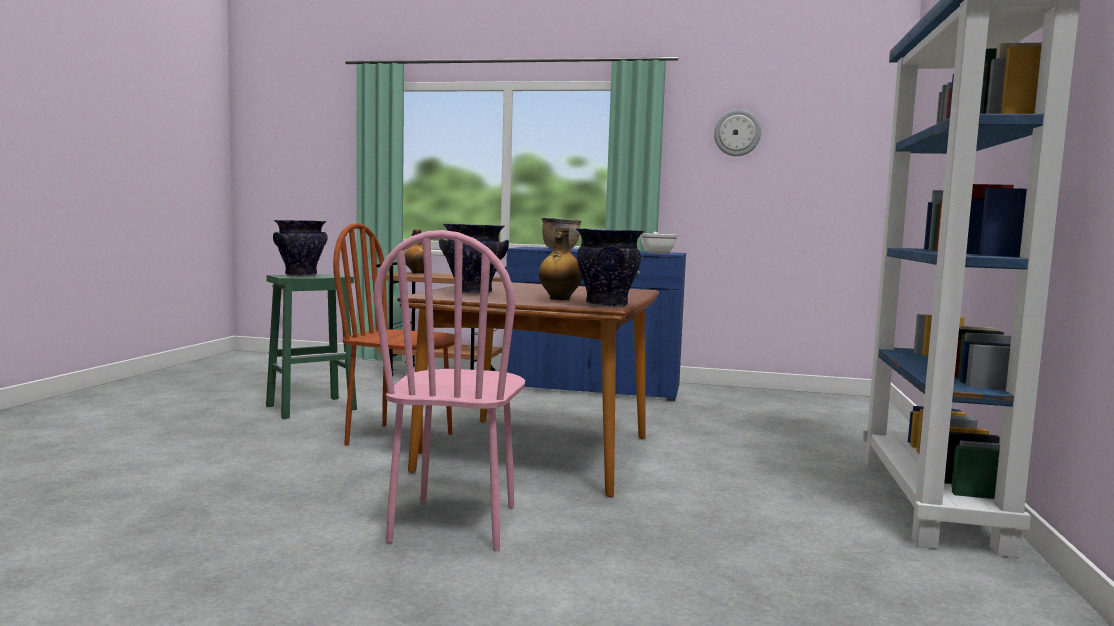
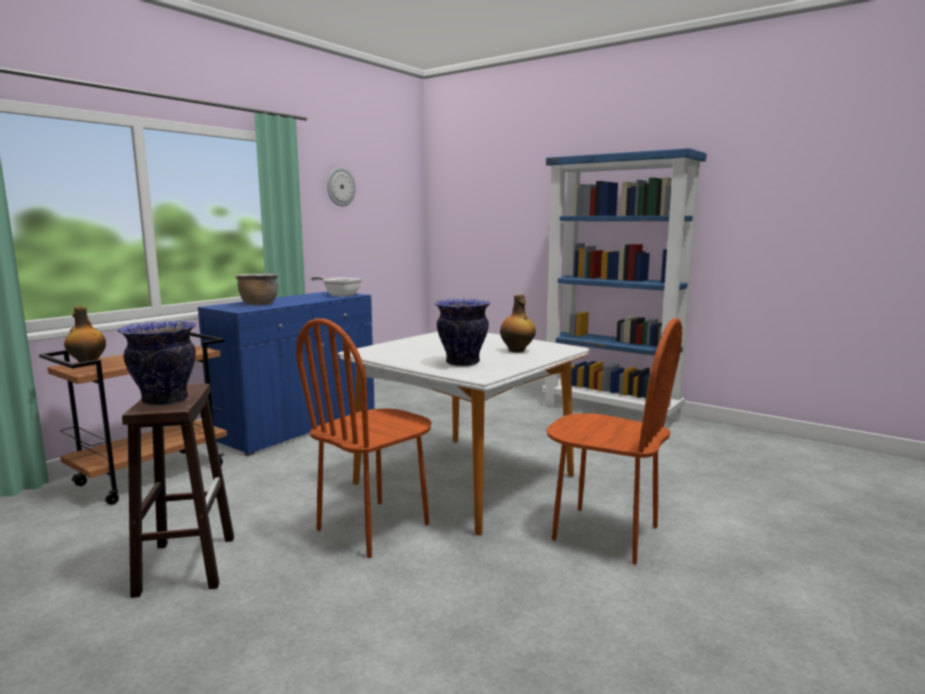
camera: 65 degrees left, 5 degrees up
(312, 407) = (186, 564): green stool -> brown stool
(455, 524) = (605, 533): pink chair -> brown chair
(536, 454) = (465, 480): brown dining table -> white dining table
(607, 305) = (561, 347): vase -> none

